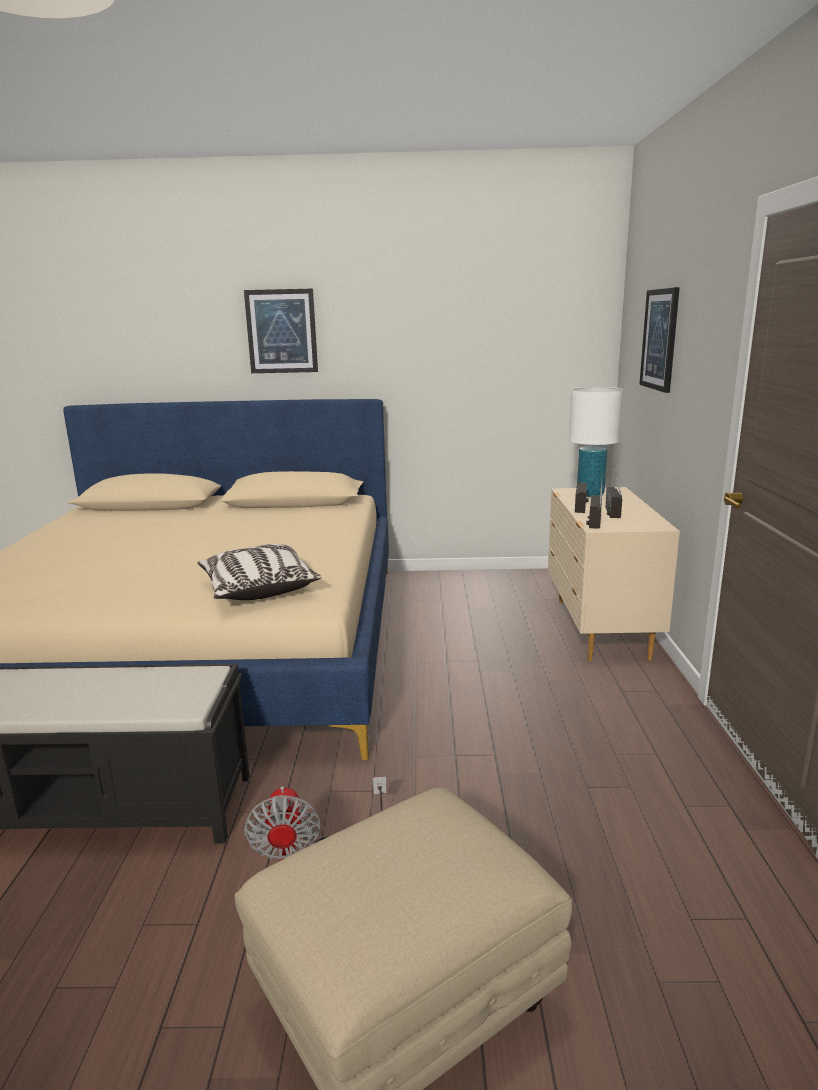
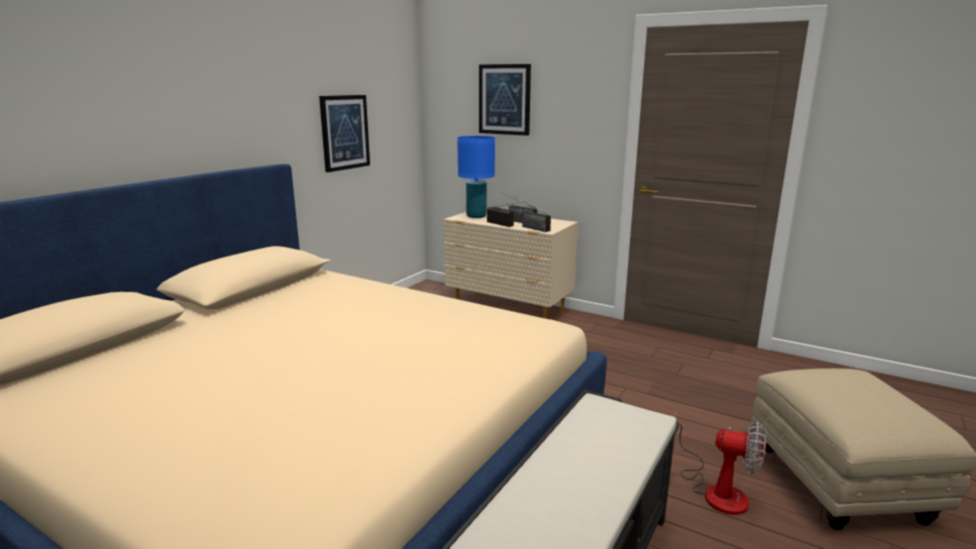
camera: 60 degrees left, 0 degrees up
(258, 589) = (495, 338): pillow -> none
(282, 331) = (171, 93): picture -> picture (344, 132)
(590, 494) = (476, 216): white table lamp -> blue table lamp

